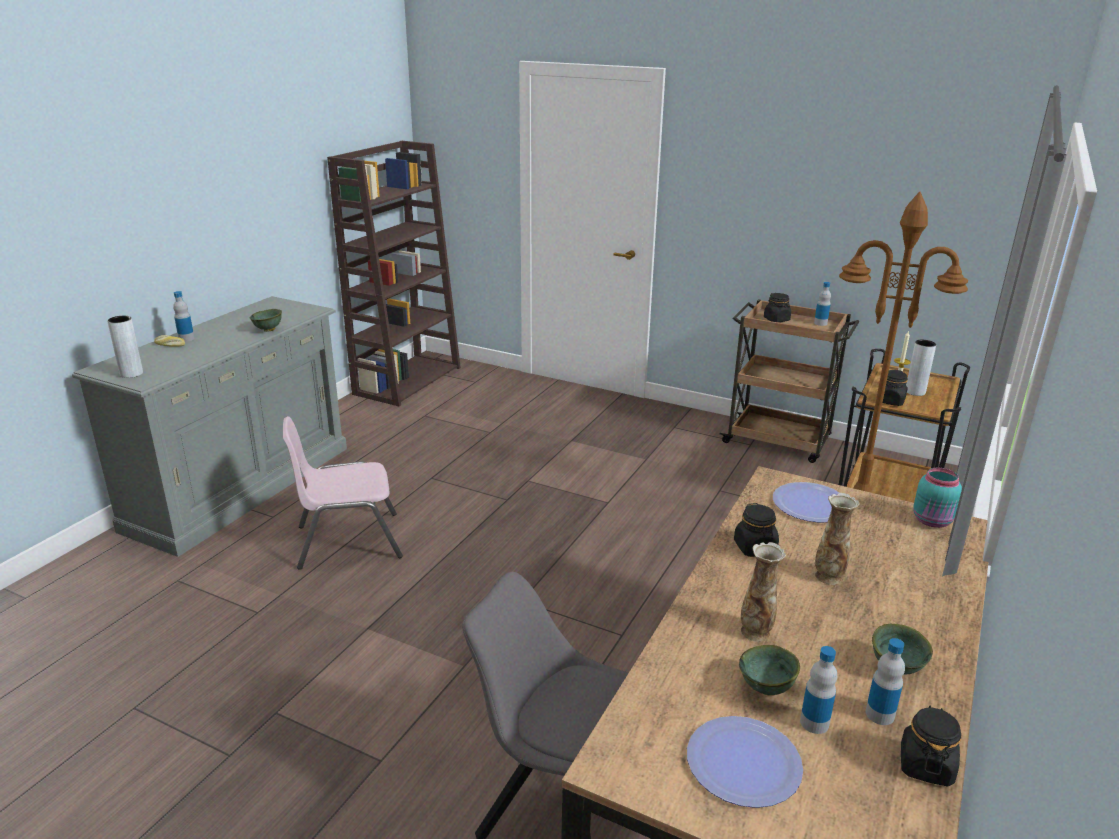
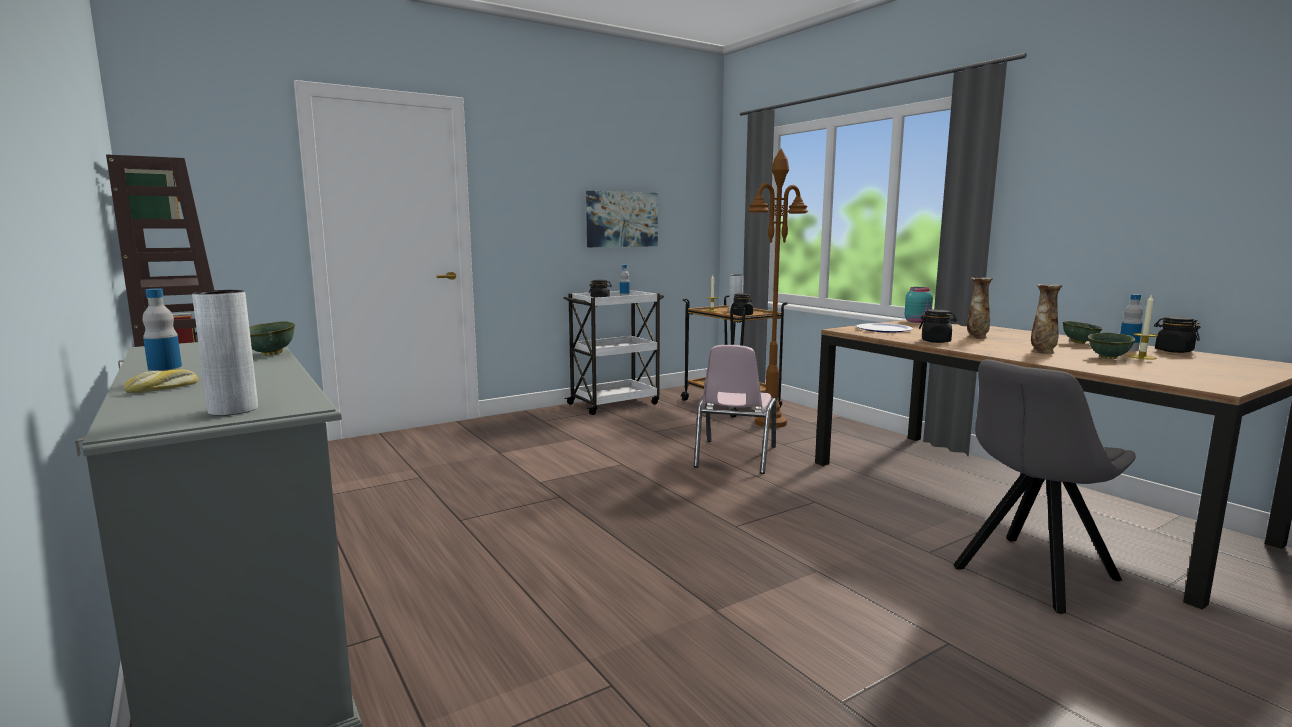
camera: 60 degrees left, 15 degrees down
(348, 541) = (523, 590): pink chair -> pink chair (734, 457)
(743, 762) = (1191, 369): plate -> none
(779, 441) = (615, 403): brown cart -> white cart
(814, 723) = (1142, 357): bottle -> candle
(851, 221) = (621, 219): none -> picture

